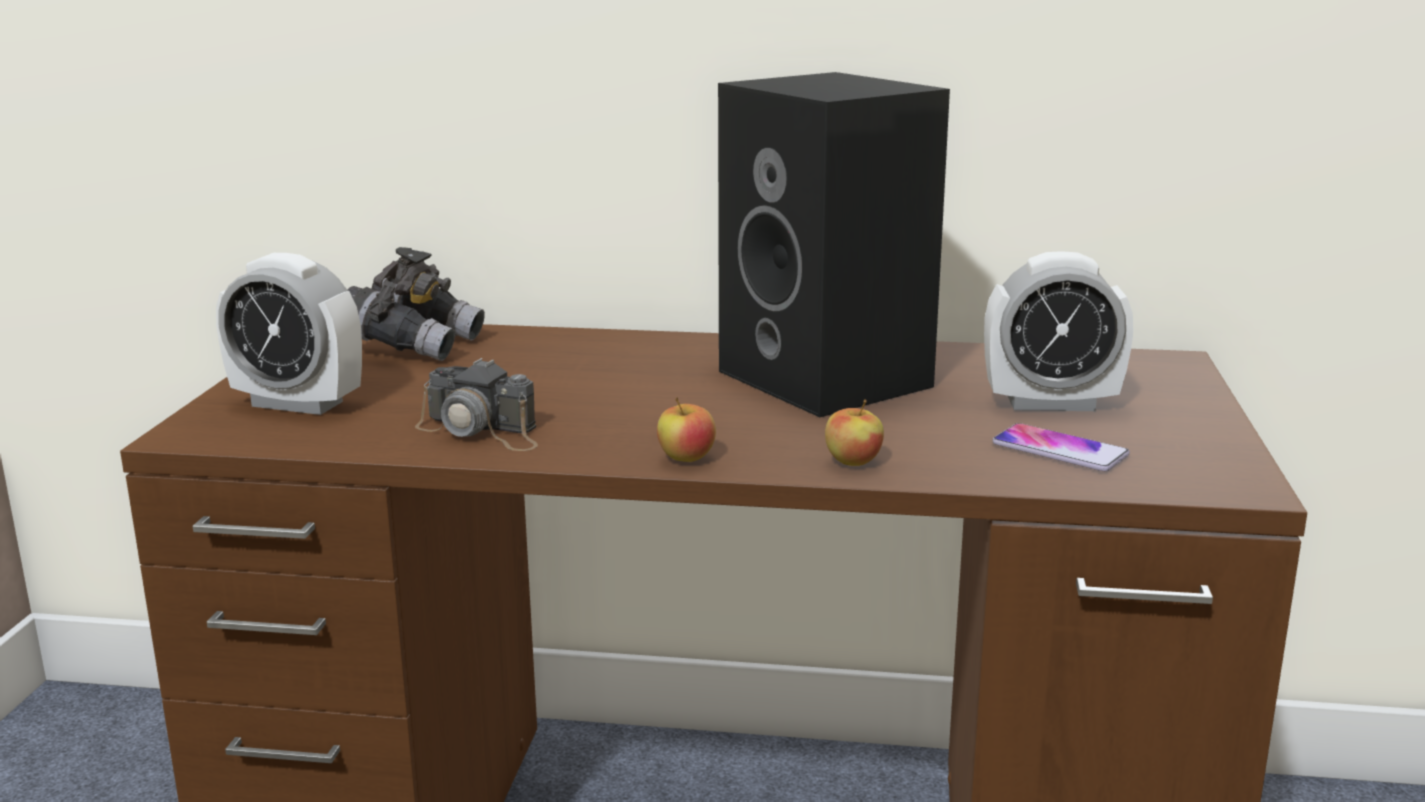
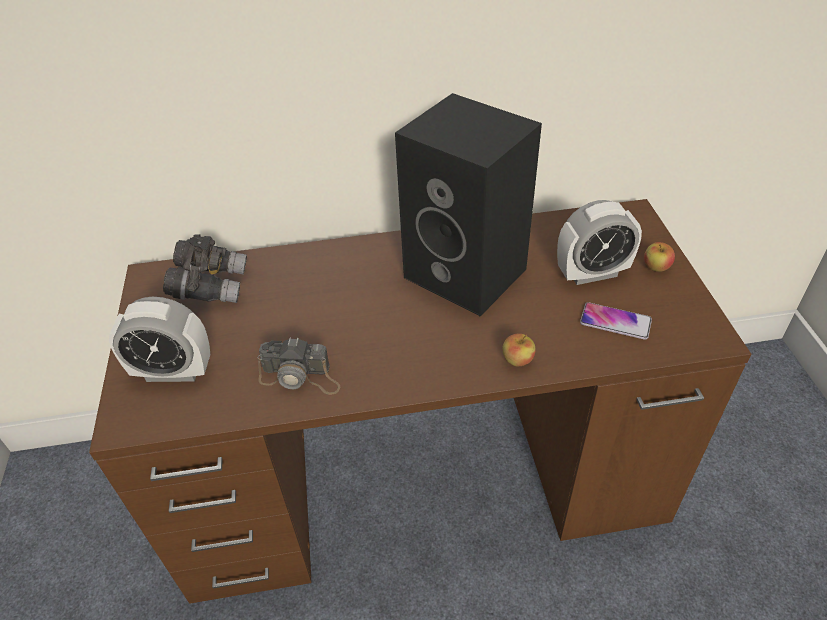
camera: 15 degrees left, 25 degrees up
(686, 458) = (428, 379): apple -> apple (656, 267)

